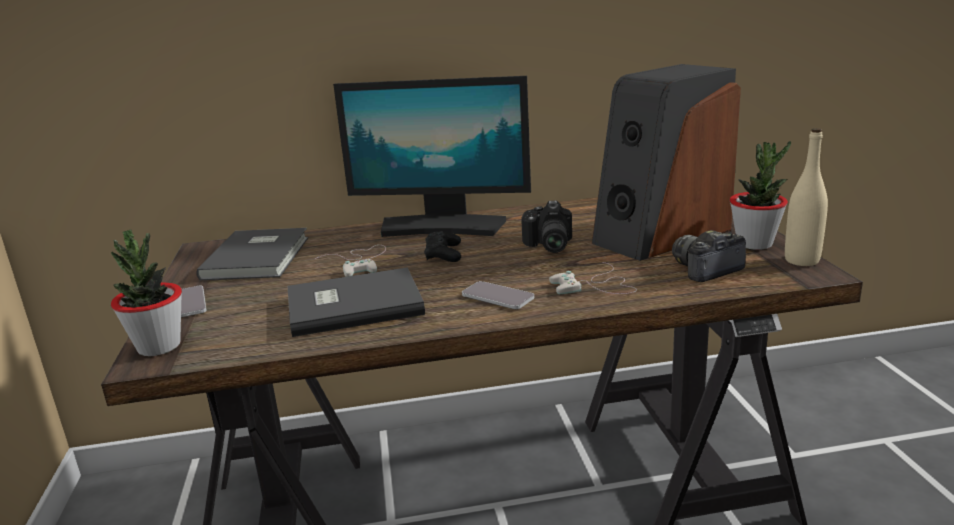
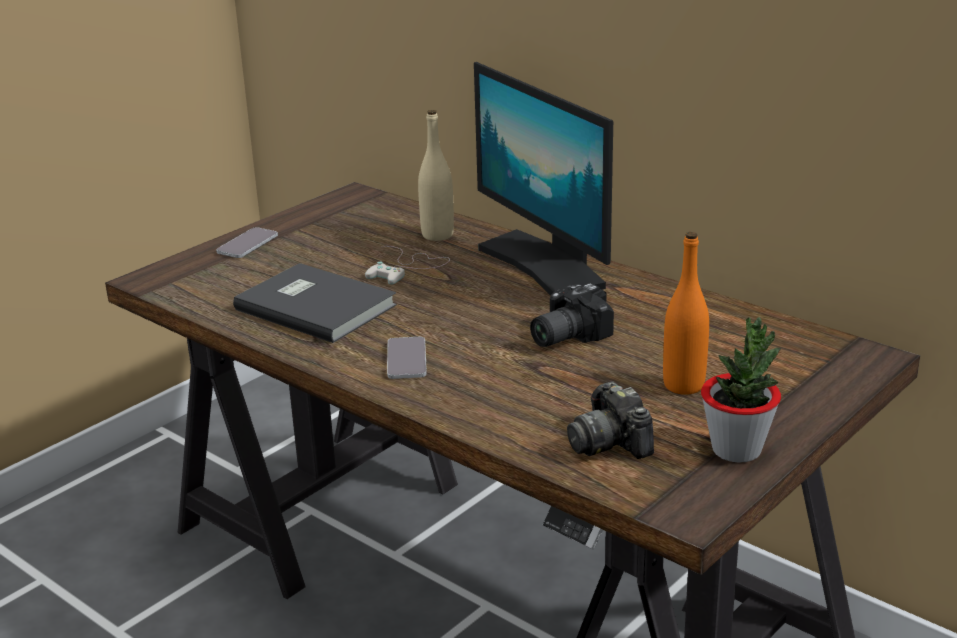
camera: 50 degrees right, 5 degrees up
(159, 347) = (171, 272): potted plant -> none
(260, 257) = (365, 224): grey book -> none
(443, 254) = (474, 295): black game controller -> none
(596, 286) = (488, 397): white game controller -> none
(660, 235) = (683, 385): speaker -> orange bottle
(706, 270) = (610, 442): camera -> camera turned 135 degrees counterclockwise
(802, 260) = (719, 493): beige bottle -> beige bottle (437, 235)

